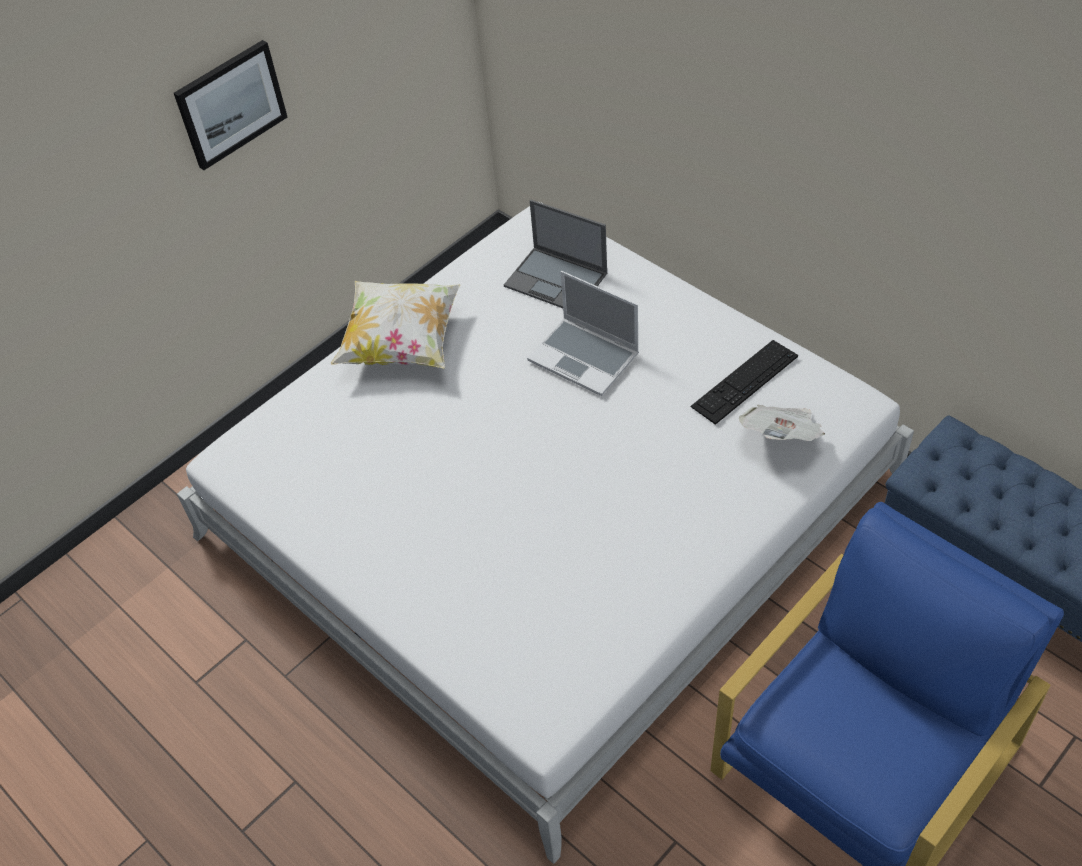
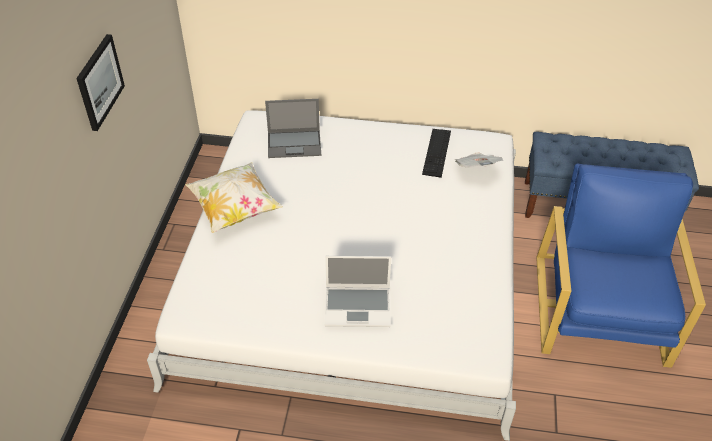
camera: 40 degrees left, 5 degrees down
(585, 357) = (346, 174): laptop -> laptop (358, 306)

